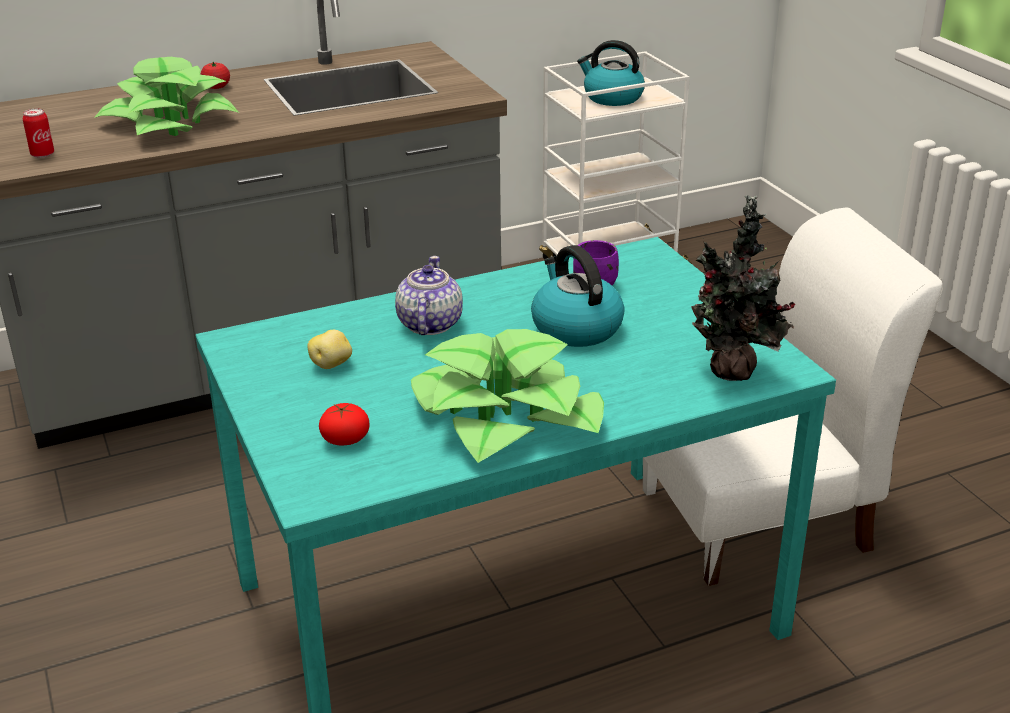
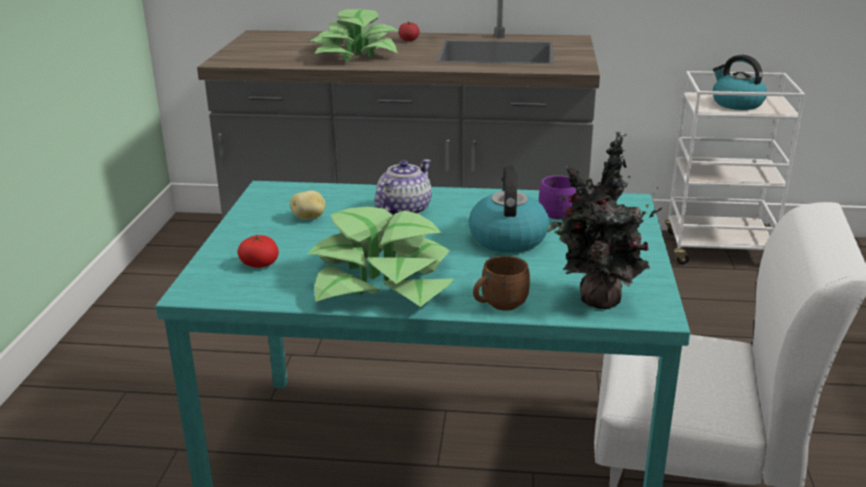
camera: 30 degrees right, 5 degrees down
(42, 154) = (258, 58): can -> none
(648, 406) = (499, 305): none -> brown mug

